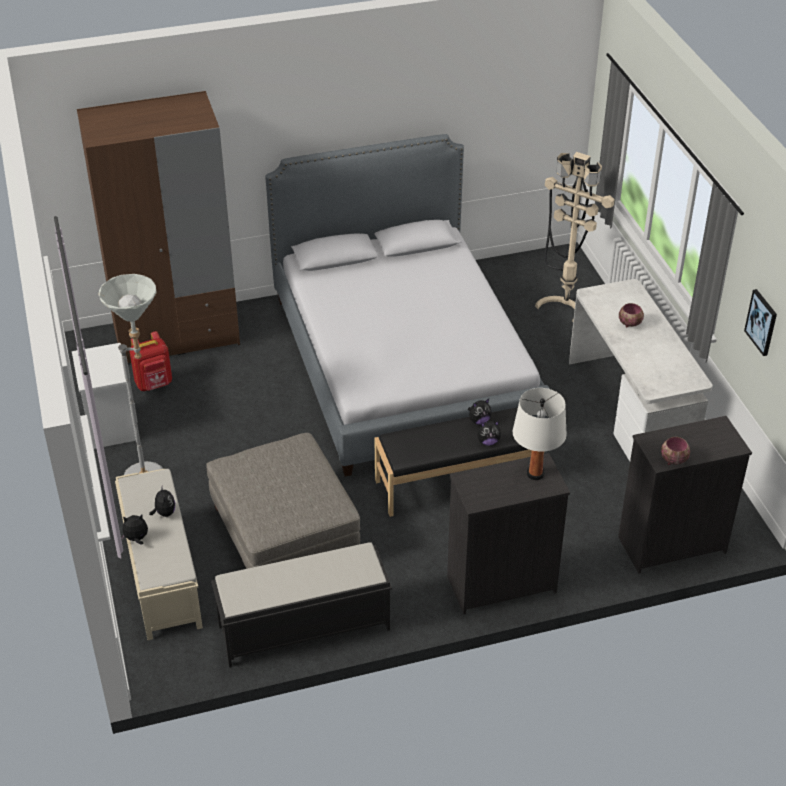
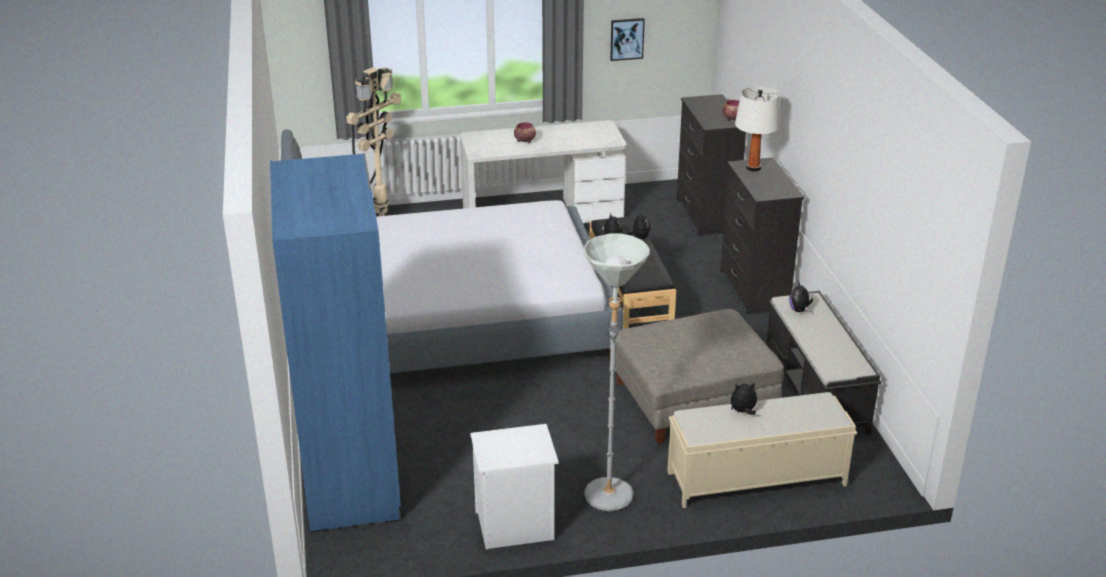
camera: 85 degrees left, 10 degrees down
(136, 539) = (782, 429): plush toy -> plush toy (799, 310)
(154, 384) = (443, 492): red backpack -> none
(176, 335) = (351, 476): brown wardrobe -> blue wardrobe

